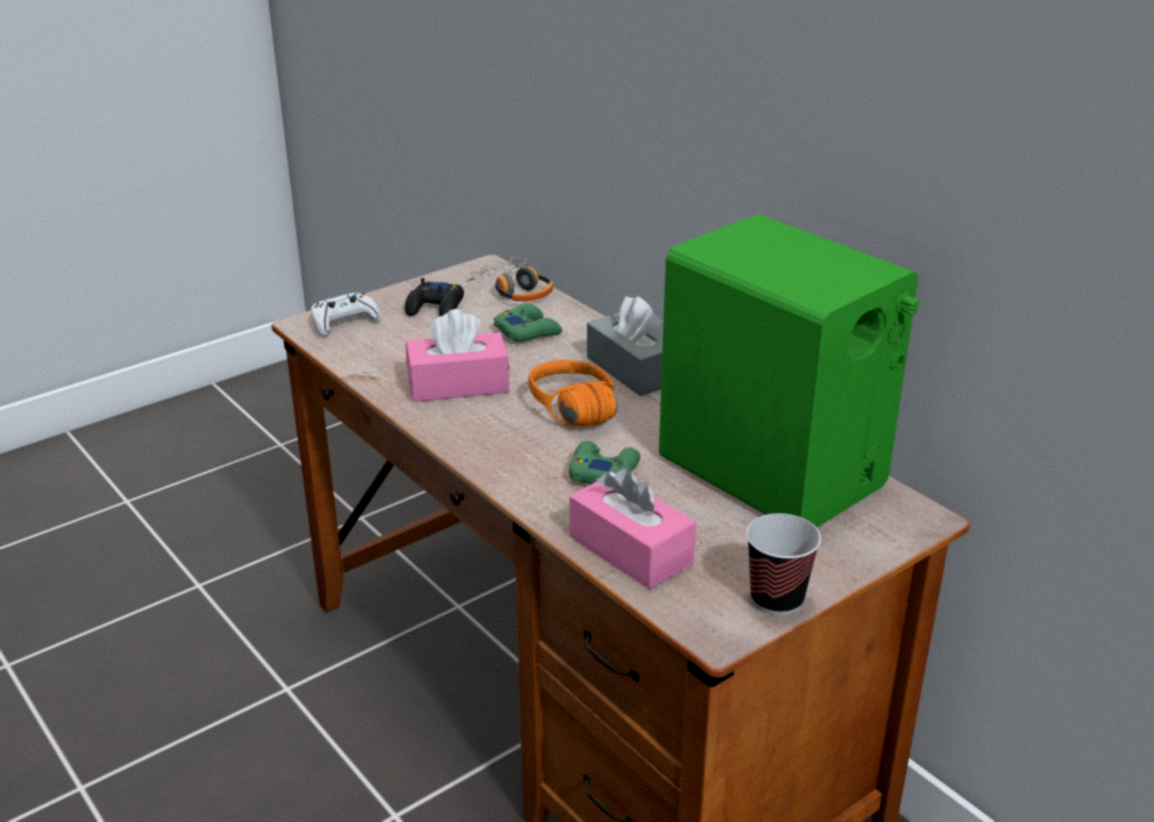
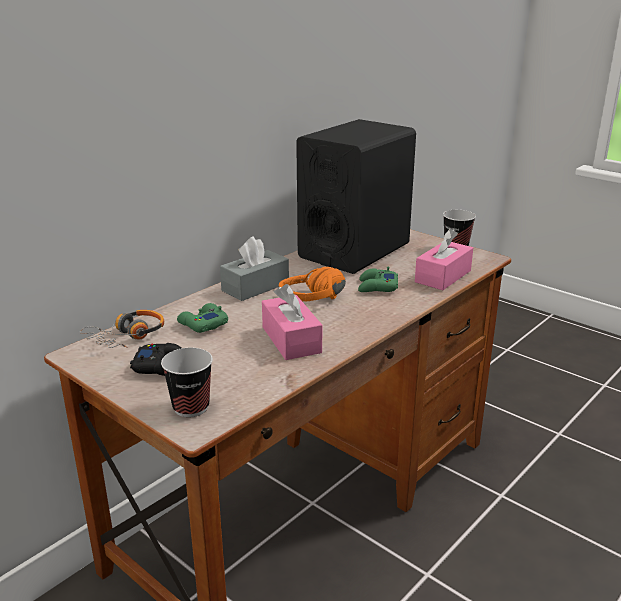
camera: 100 degrees left, 5 degrees down
(344, 322) = (191, 407): white game controller -> cup
(773, 472) = (354, 251): green speaker -> black speaker

